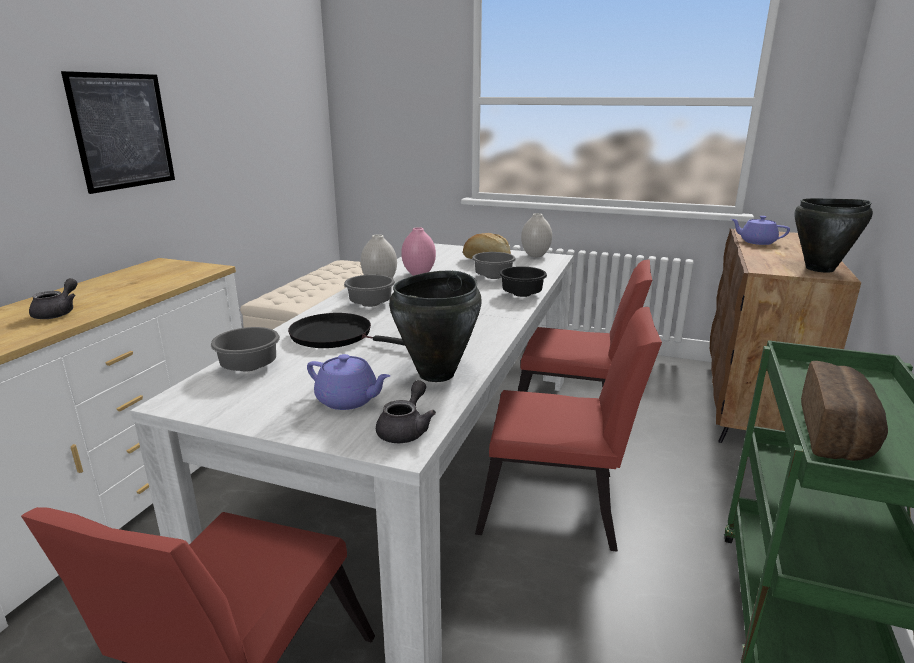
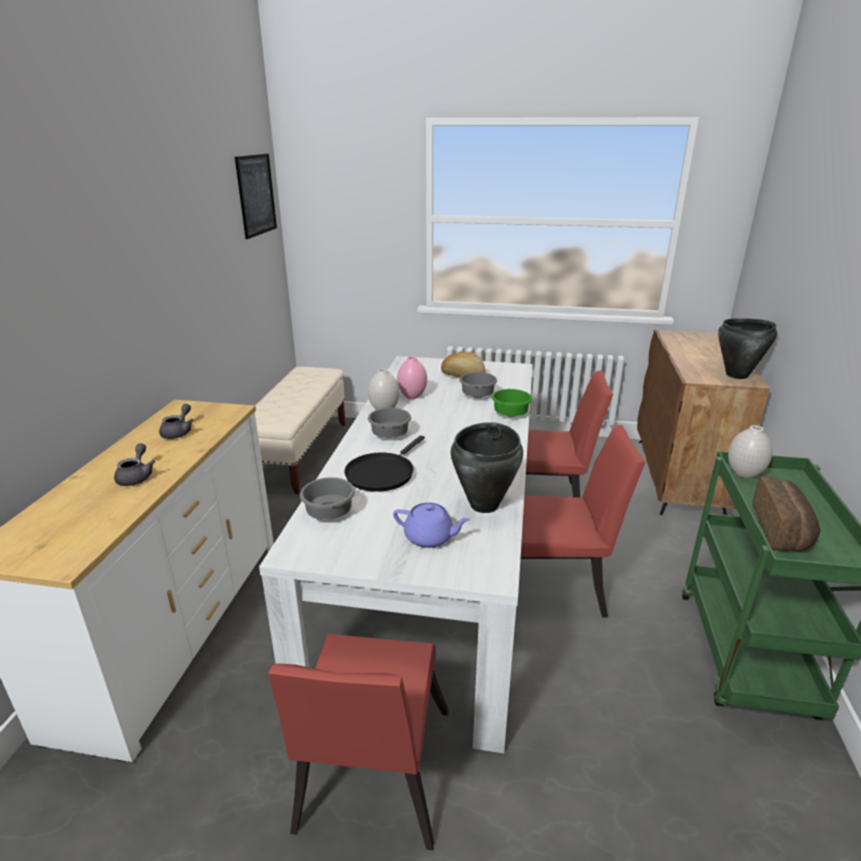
camera: 10 degrees left, 5 degrees up
(123, 131) = (140, 288): picture -> picture (256, 195)
(336, 336) = (382, 473): black frying pan -> black frying pan turned 75 degrees counterclockwise
(406, 430) = (489, 560): grey teapot -> grey teapot (179, 432)
(522, 295) = (511, 414): black bowl -> green bowl
(536, 255) = (501, 366): white vase -> white vase (744, 474)
(756, 242) = (680, 346): purple teapot -> none

